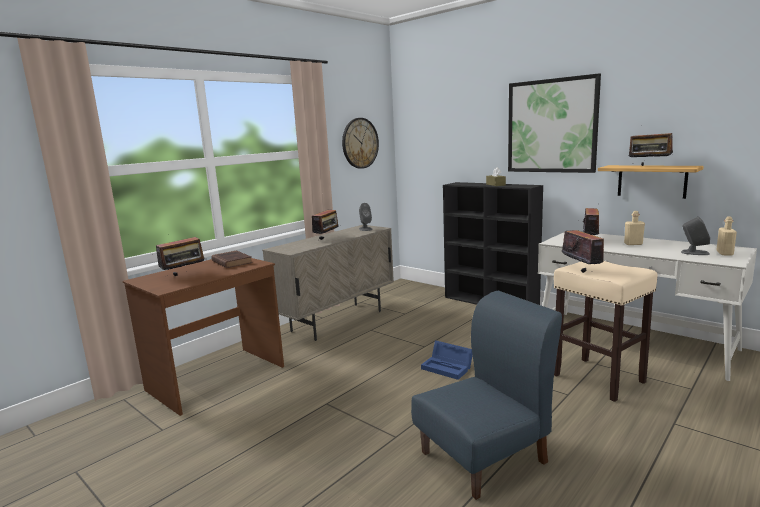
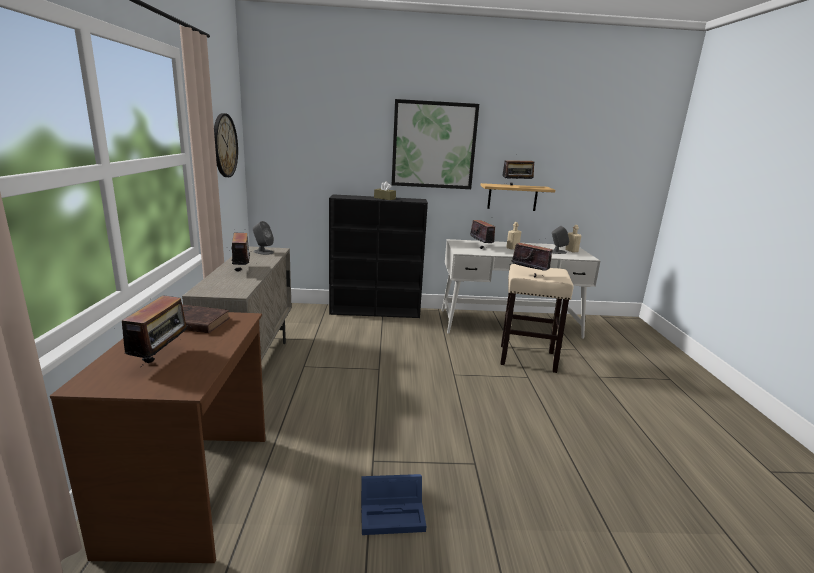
camera: 45 degrees left, 5 degrees up
(448, 367) = (426, 383): blue storage box -> blue storage box (394, 513)
(484, 457) = (550, 448): blue chair -> none

